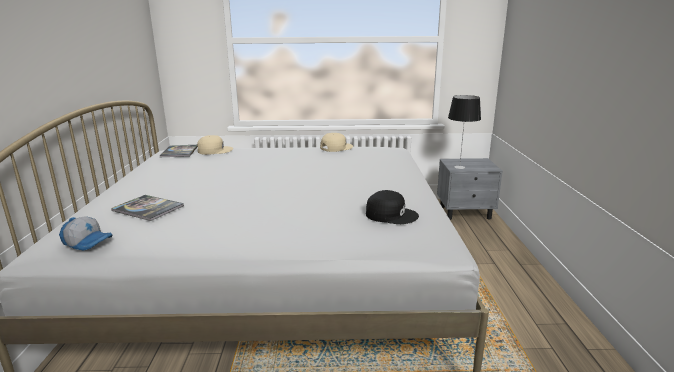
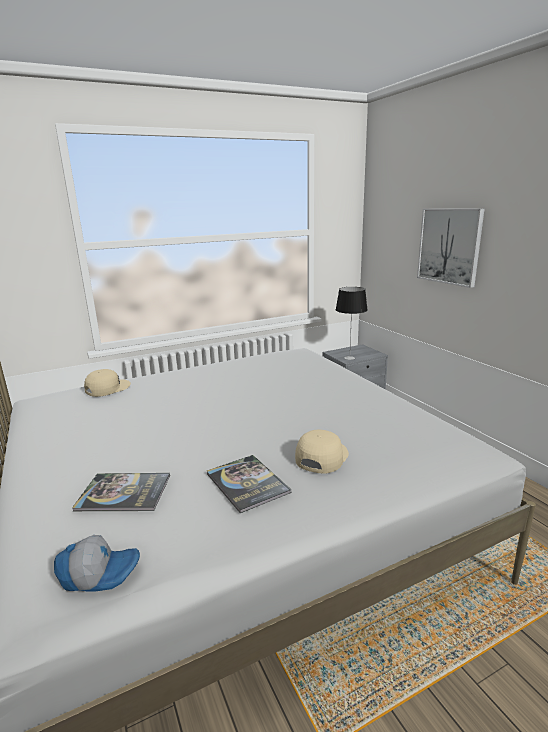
camera: 25 degrees left, 0 degrees up
(179, 152) = (60, 398): book -> book (247, 483)
(336, 147) = (247, 359): beige cap -> beige cap (321, 456)
(391, 214) = (403, 428): black cap -> none
(557, 56) = (449, 246): none -> picture

